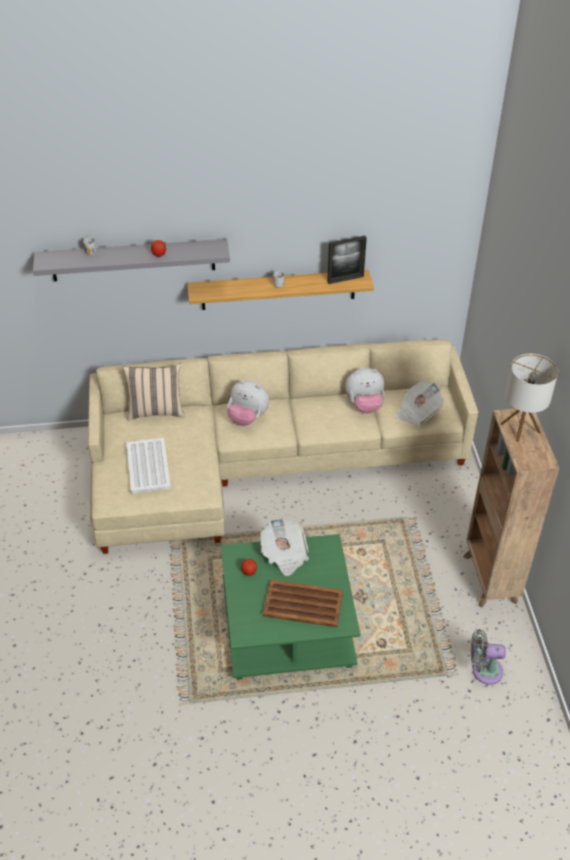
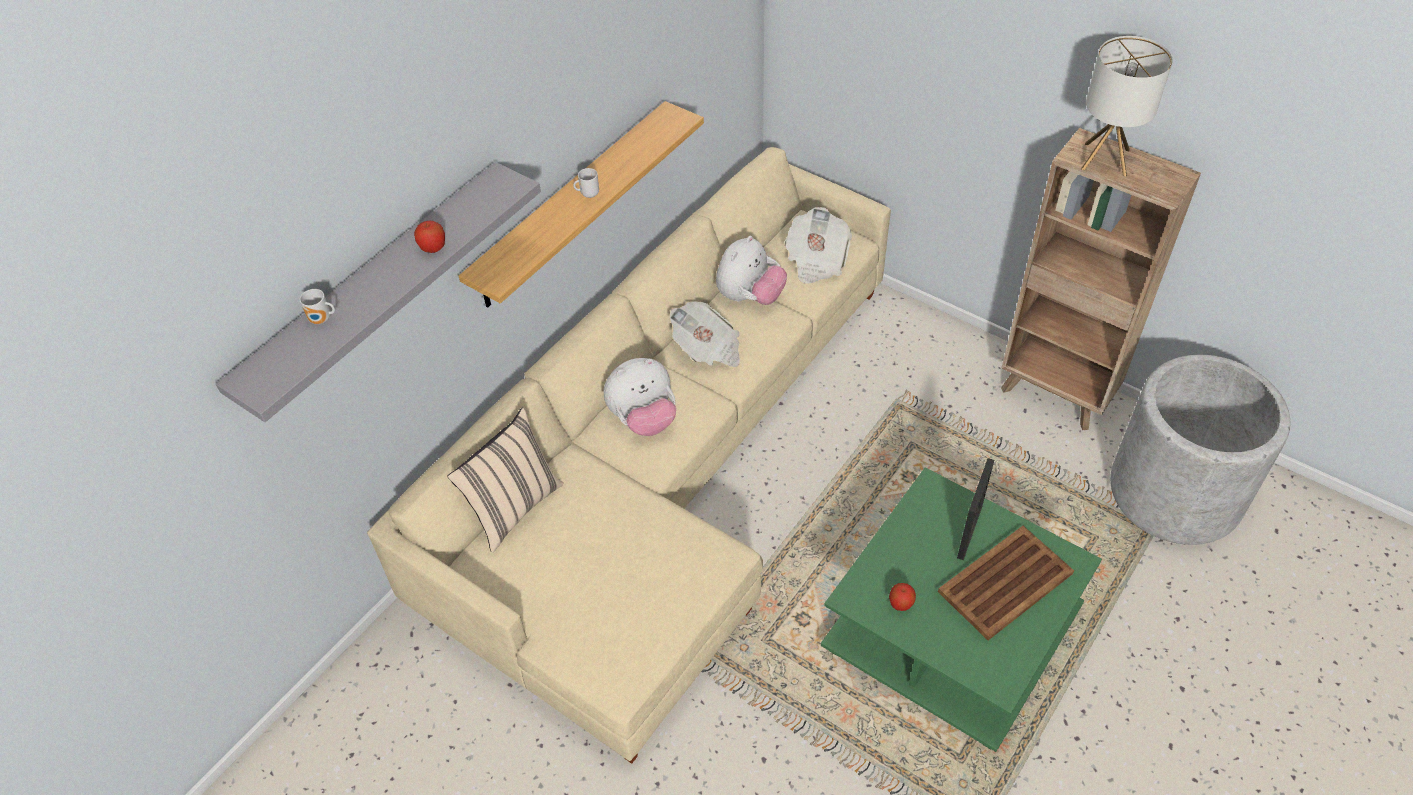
camera: 45 degrees left, 5 degrees up
(148, 465) = (608, 586): white tray -> none
(284, 555) = (907, 546): newspaper -> newspaper (708, 349)
(345, 279) = (657, 130): picture frame -> picture frame (969, 533)
(483, 670) = (1176, 492): grey fan -> grey planter

